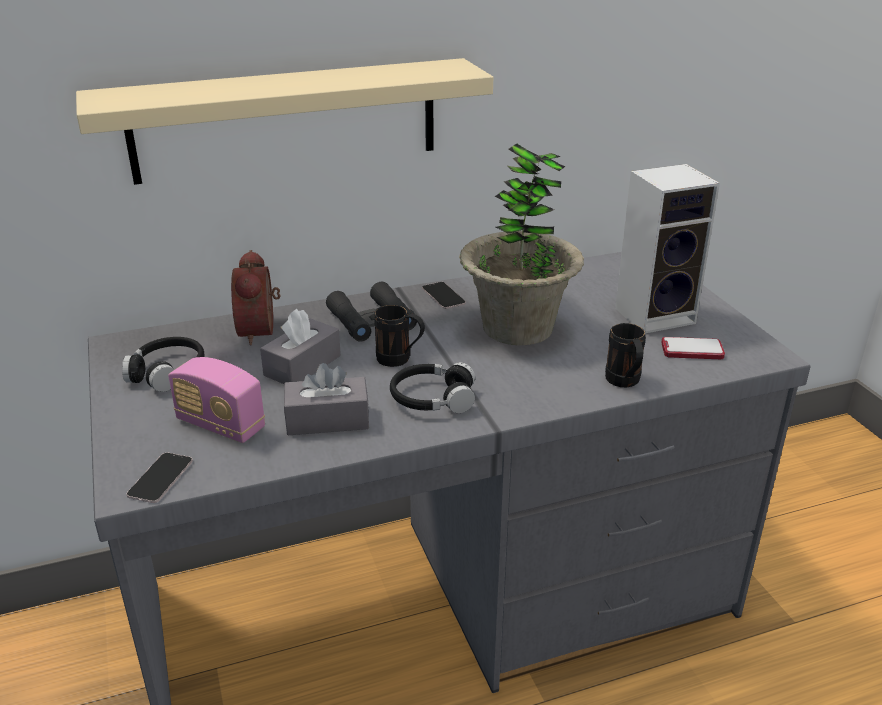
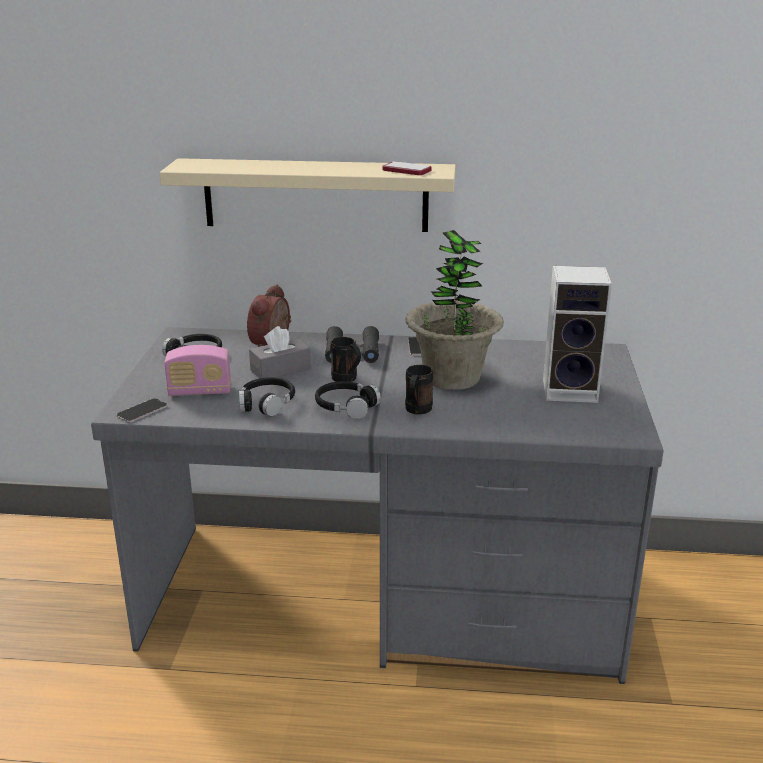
camera: 25 degrees right, 5 degrees down
(220, 425) = (200, 391): radio -> radio turned 60 degrees counterclockwise
(327, 420) = (266, 403): grey tissue box -> black headphones
(624, 383) = (494, 427): black mug -> black mug (416, 411)
(692, 350) = (573, 419): phone -> phone (406, 170)

